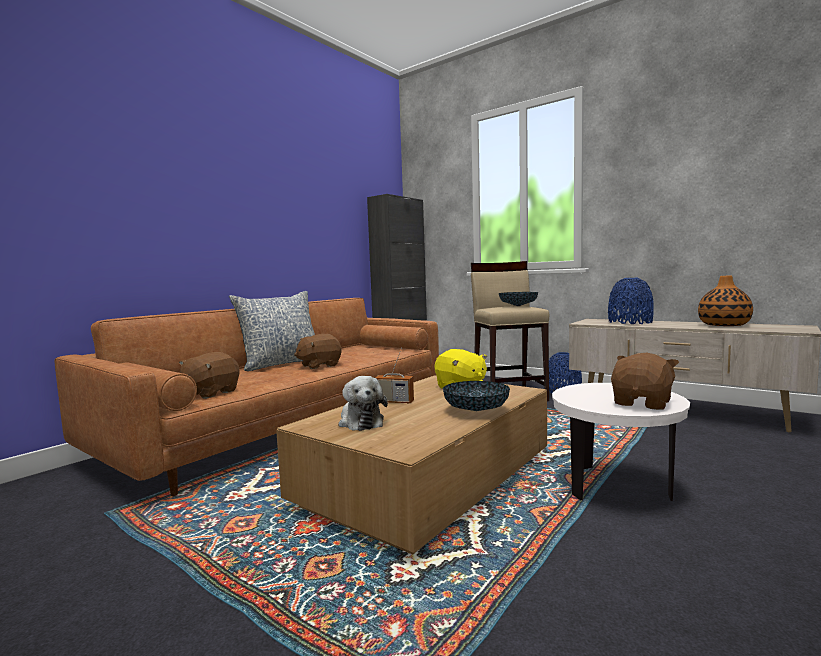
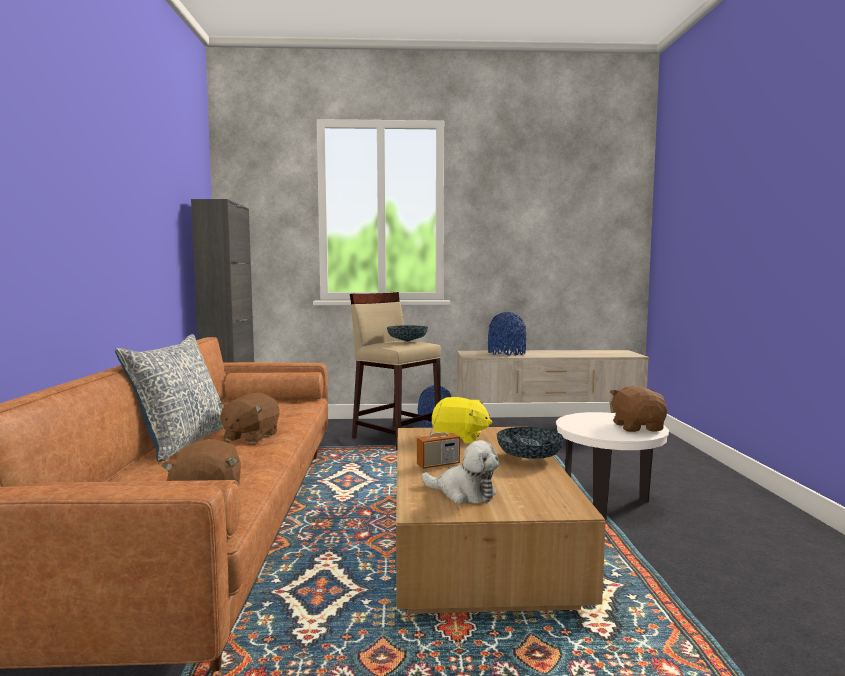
camera: 40 degrees left, 0 degrees up
(724, 325) = (577, 352): vase -> none

